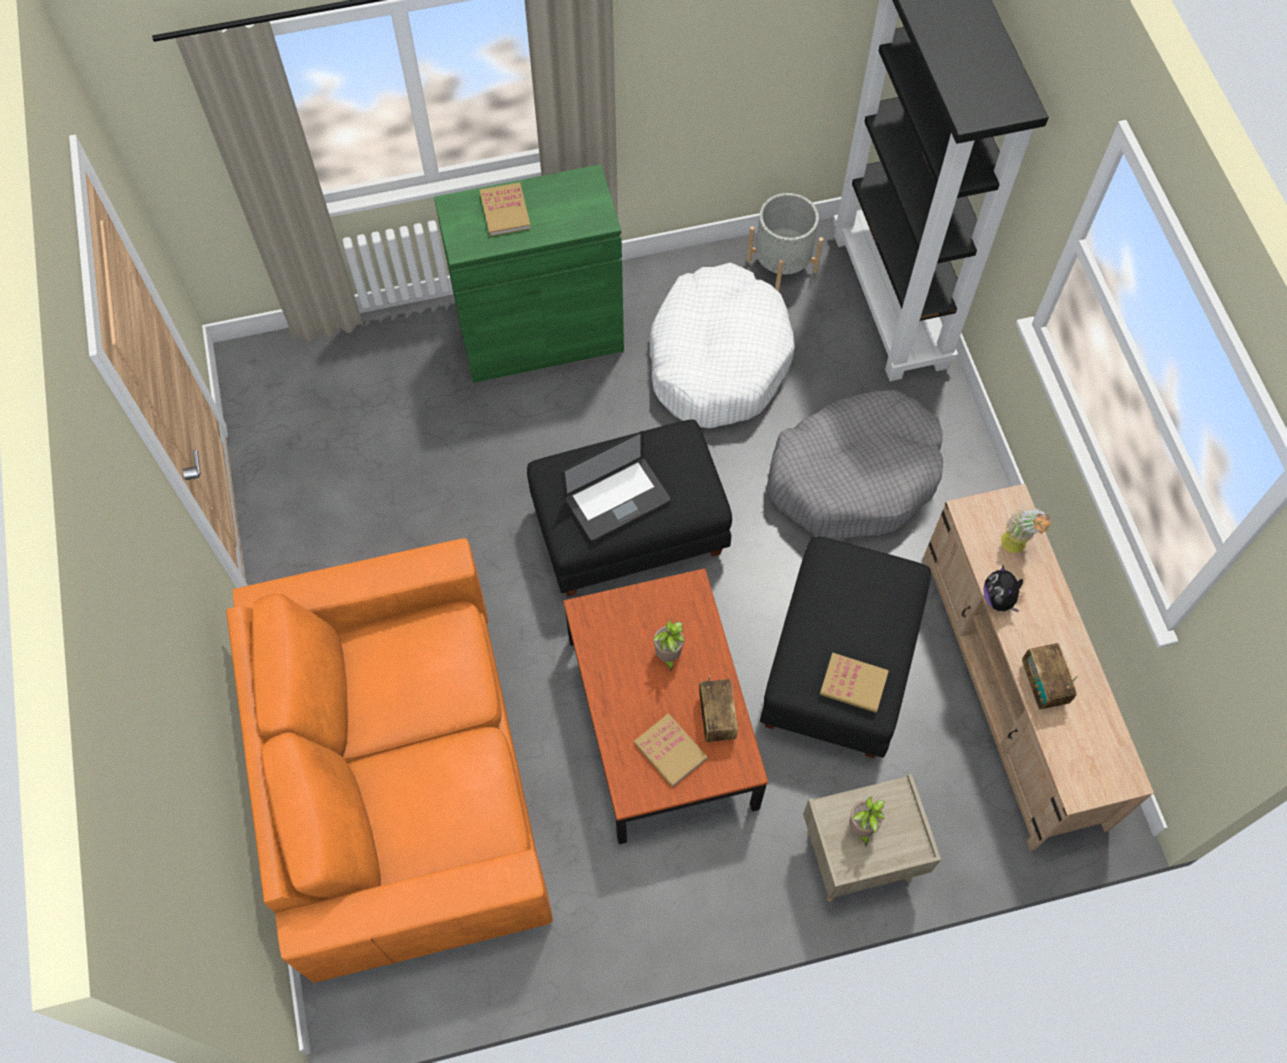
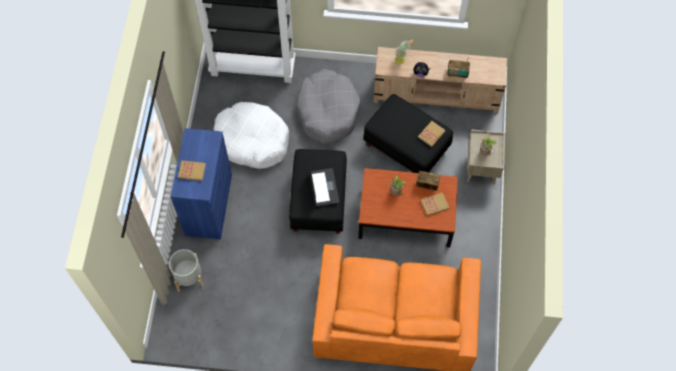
camera: 70 degrees left, 0 degrees up
(541, 335) = (208, 204): green cabinet -> blue cabinet
(782, 266) = (217, 100): grey planter -> grey planter (189, 277)

